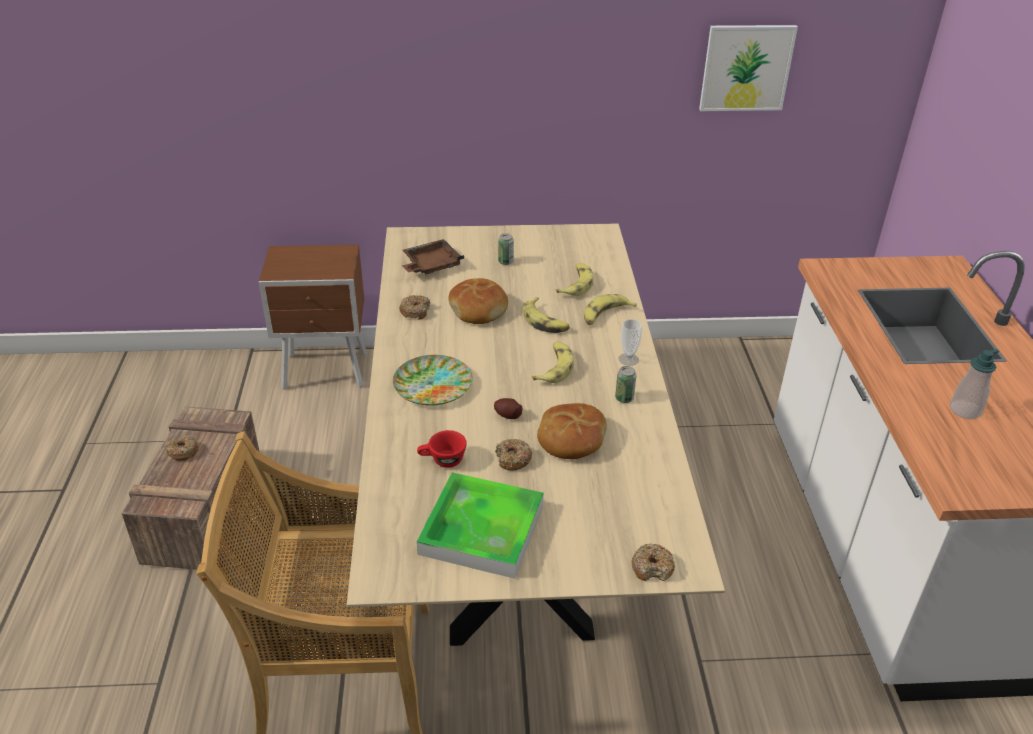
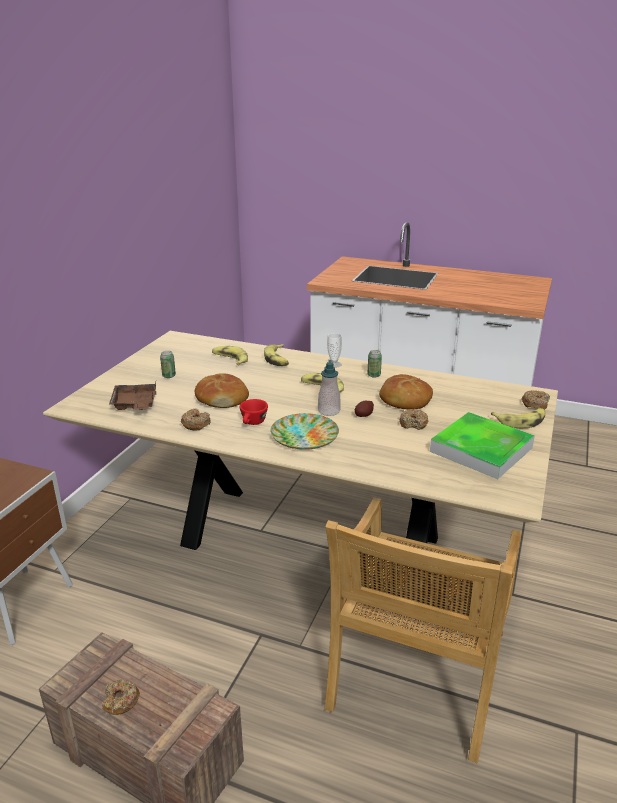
camera: 65 degrees left, 10 degrees down
(442, 461) = (399, 450): red cup -> red cup (253, 423)
(545, 321) = (264, 379): banana -> banana (521, 421)
(746, 68) = (178, 195): picture -> none
(965, 410) = (472, 289): soap dispenser -> soap dispenser (329, 411)

